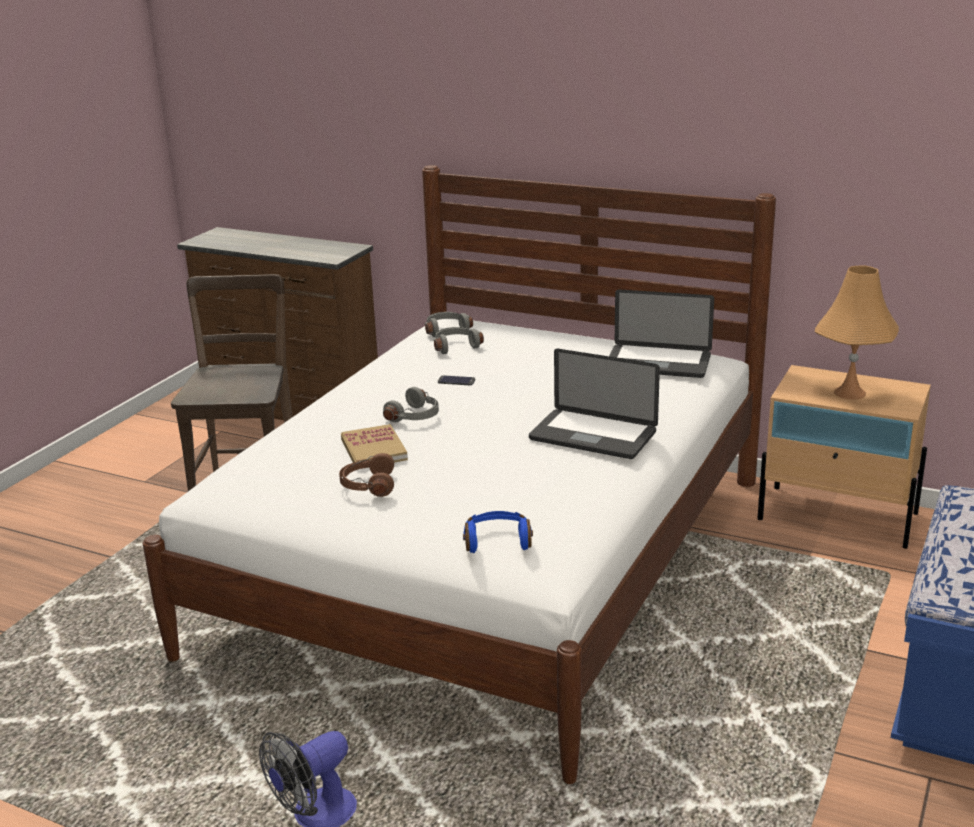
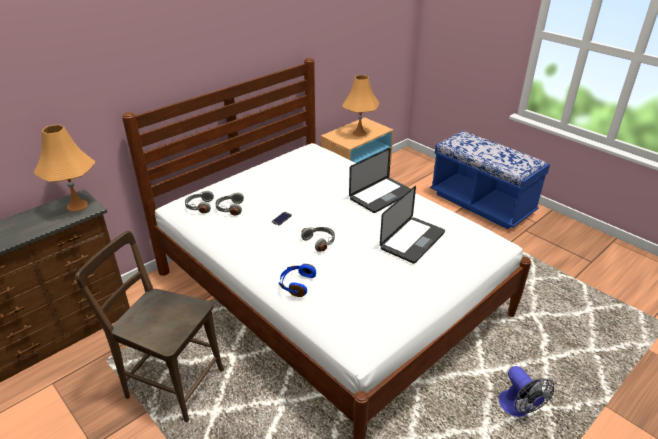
camera: 70 degrees left, 10 degrees up
(334, 252) = (77, 205): none -> orange table lamp
(368, 486) = (397, 275): brown headphones -> none
(374, 450) = (354, 264): book -> none
(497, 541) = (472, 247): blue headphones -> blue headphones (296, 284)
(658, 363) = (311, 159): laptop -> laptop (412, 240)

